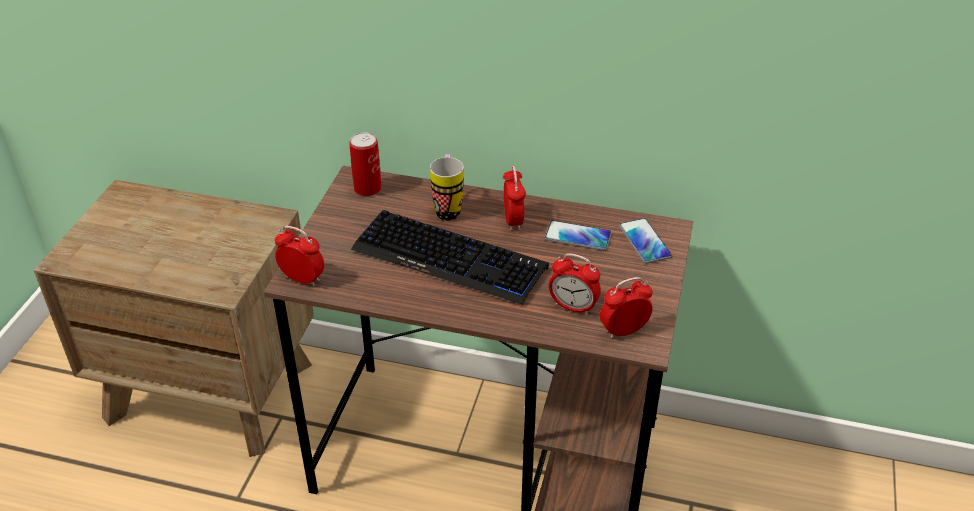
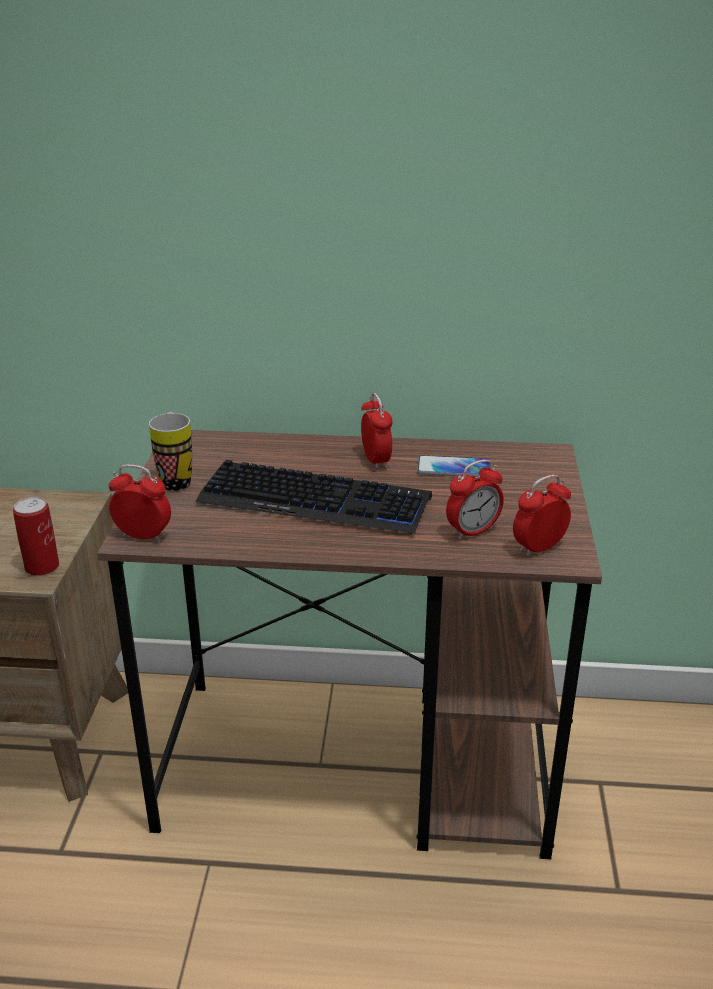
camera: 10 degrees left, 10 degrees down
(367, 189) = (200, 446): can -> can (42, 567)
(448, 208) = (298, 456): mug -> mug (176, 479)
(573, 307) = (472, 531): alarm clock -> alarm clock turned 45 degrees counterclockwise
(644, 242) = (528, 466): phone -> none

